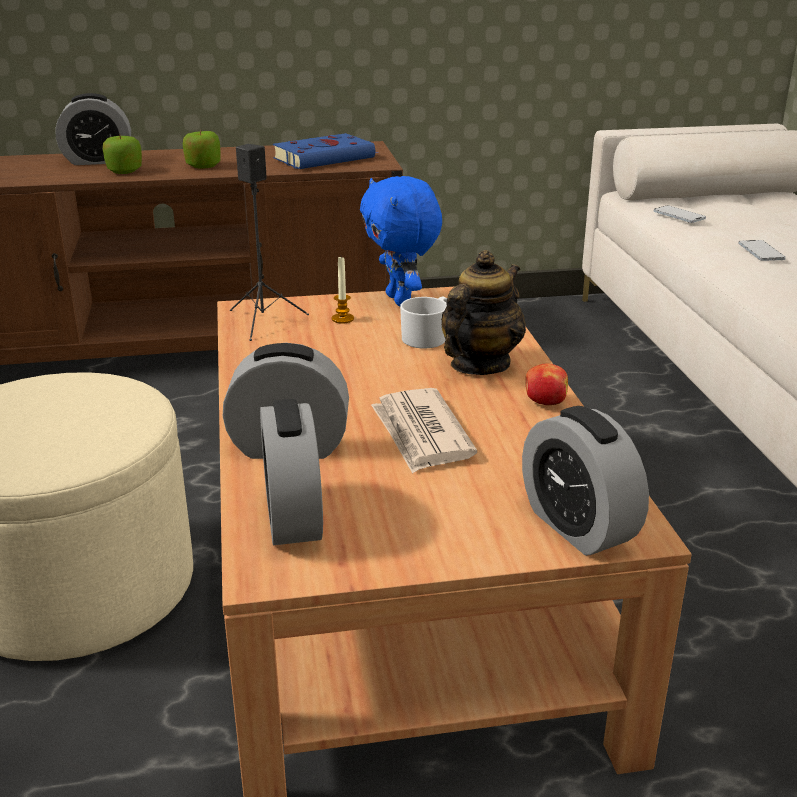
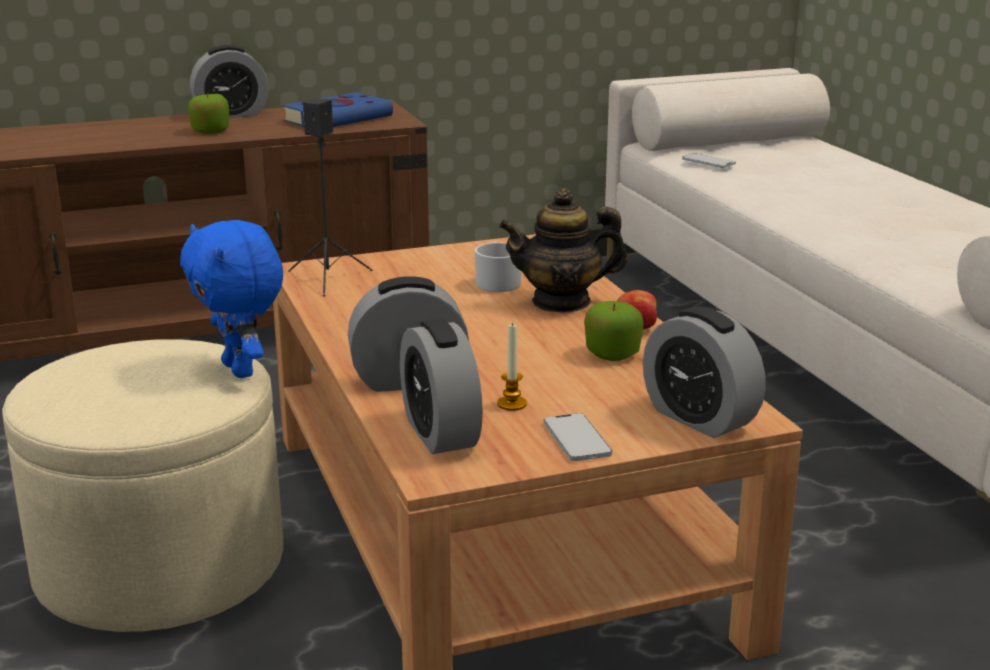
camera: 10 degrees left, 5 degrees down
(98, 161) = (88, 131): alarm clock -> alarm clock (231, 114)
(124, 171) = (126, 139): apple -> apple (612, 354)
(342, 319) = (409, 272): candle -> candle (511, 404)
(401, 300) = (461, 252): blue plush toy -> blue plush toy (241, 370)
(421, 434) = (530, 361): newspaper -> none
(479, 364) = (561, 302): teapot -> teapot turned 120 degrees counterclockwise
(761, 252) = (797, 191): phone -> phone (576, 439)

